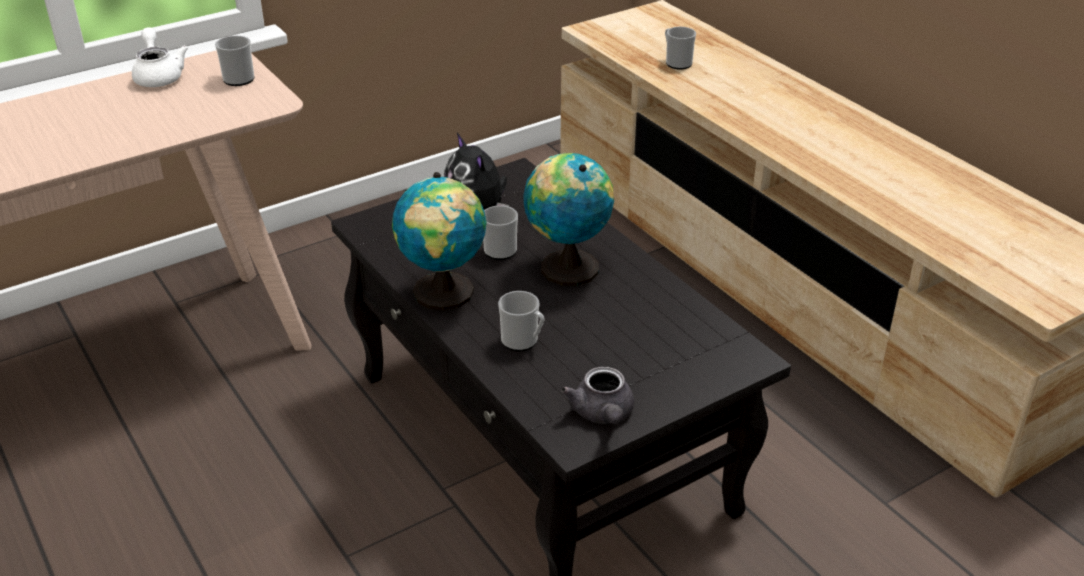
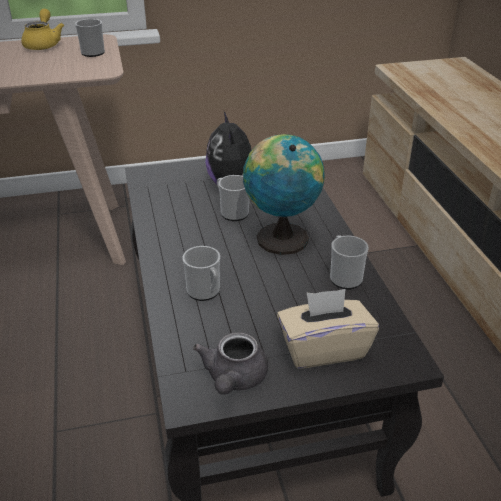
camera: 20 degrees right, 0 degrees up
(159, 76) = (43, 44): white teapot -> yellow teapot
(444, 294) = (168, 239): globe -> none
(671, 367) = (323, 348): none -> beige tissue box
(676, 62) = (454, 99): mug -> mug (344, 277)

